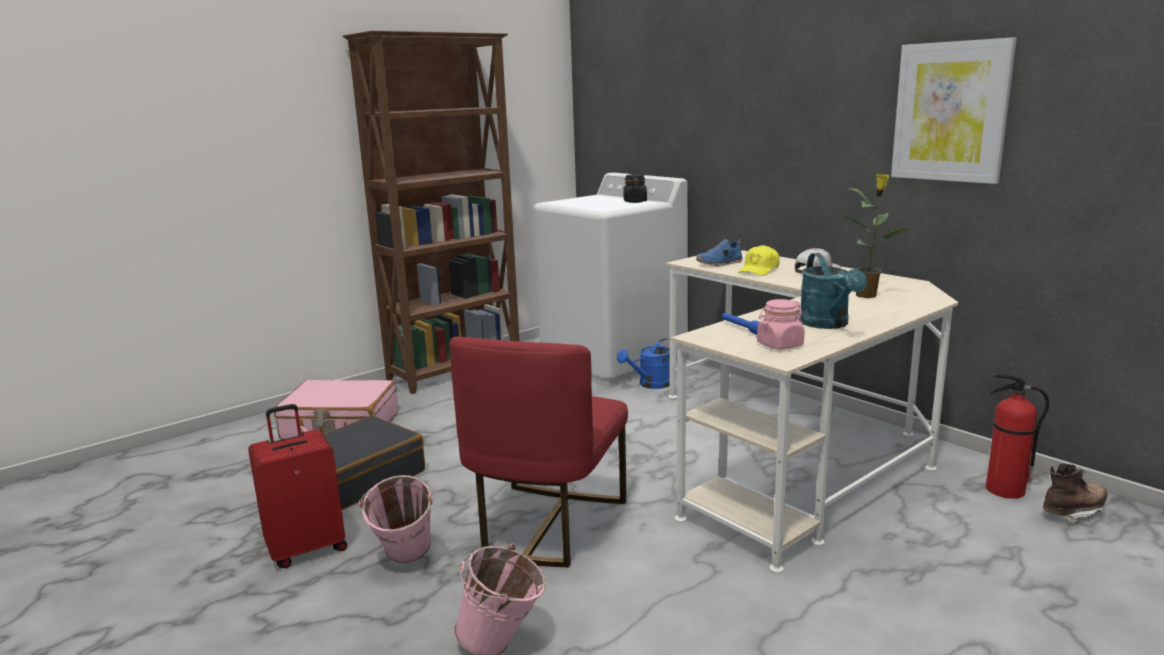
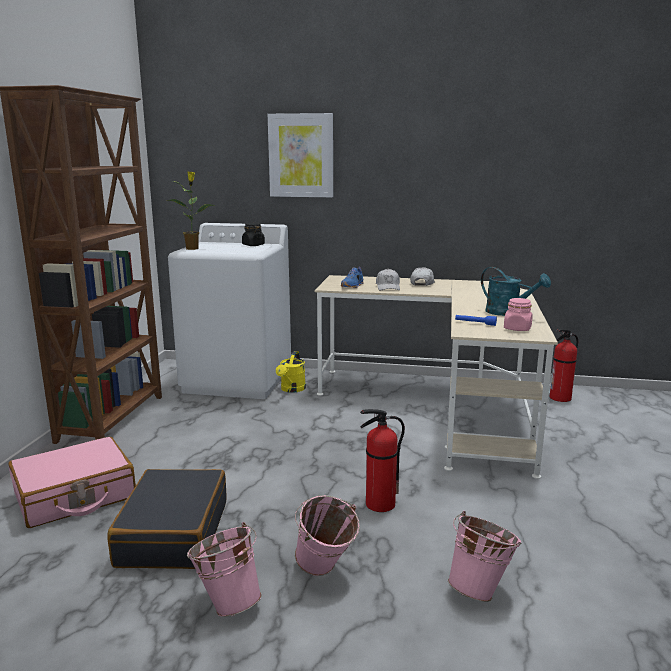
camera: 40 degrees left, 0 degrees up
(307, 549) = (228, 602): red suitcase -> pink bucket
(547, 525) = (379, 504): red chair -> fire extinguisher
(650, 384) = (291, 389): blue watering can -> yellow watering can
(759, 270) = (388, 287): yellow cap -> white cap
(867, 295) = (483, 293): potted plant -> potted plant (193, 248)
(950, 112) = (497, 173): picture -> picture (301, 155)
(1073, 512) = (598, 399): brown boot -> none

